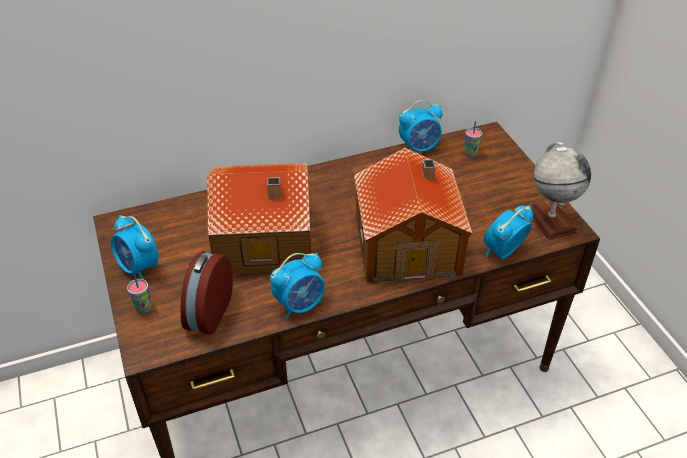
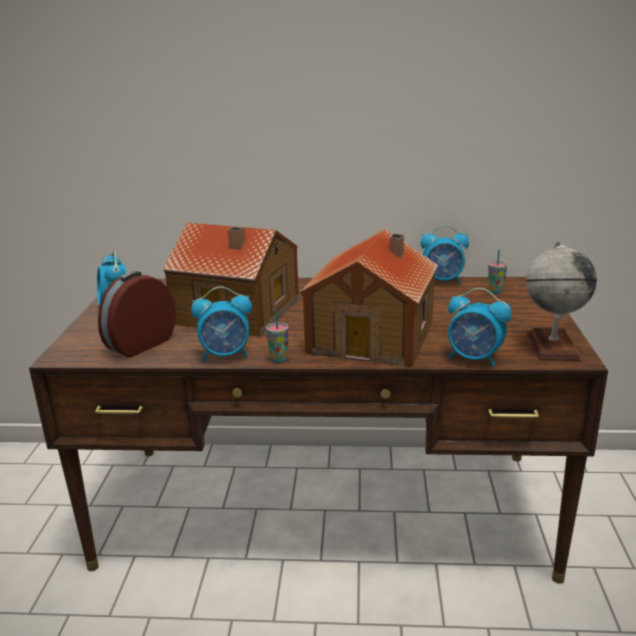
camera: 25 degrees right, 20 degrees down
(143, 308) = (91, 332): cup -> cup (279, 359)
(502, 252) = (474, 359): alarm clock -> alarm clock turned 135 degrees counterclockwise

